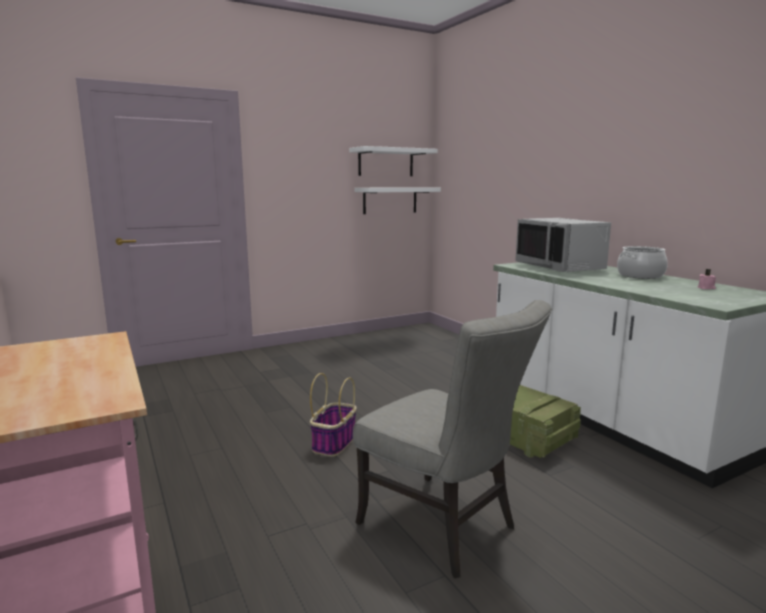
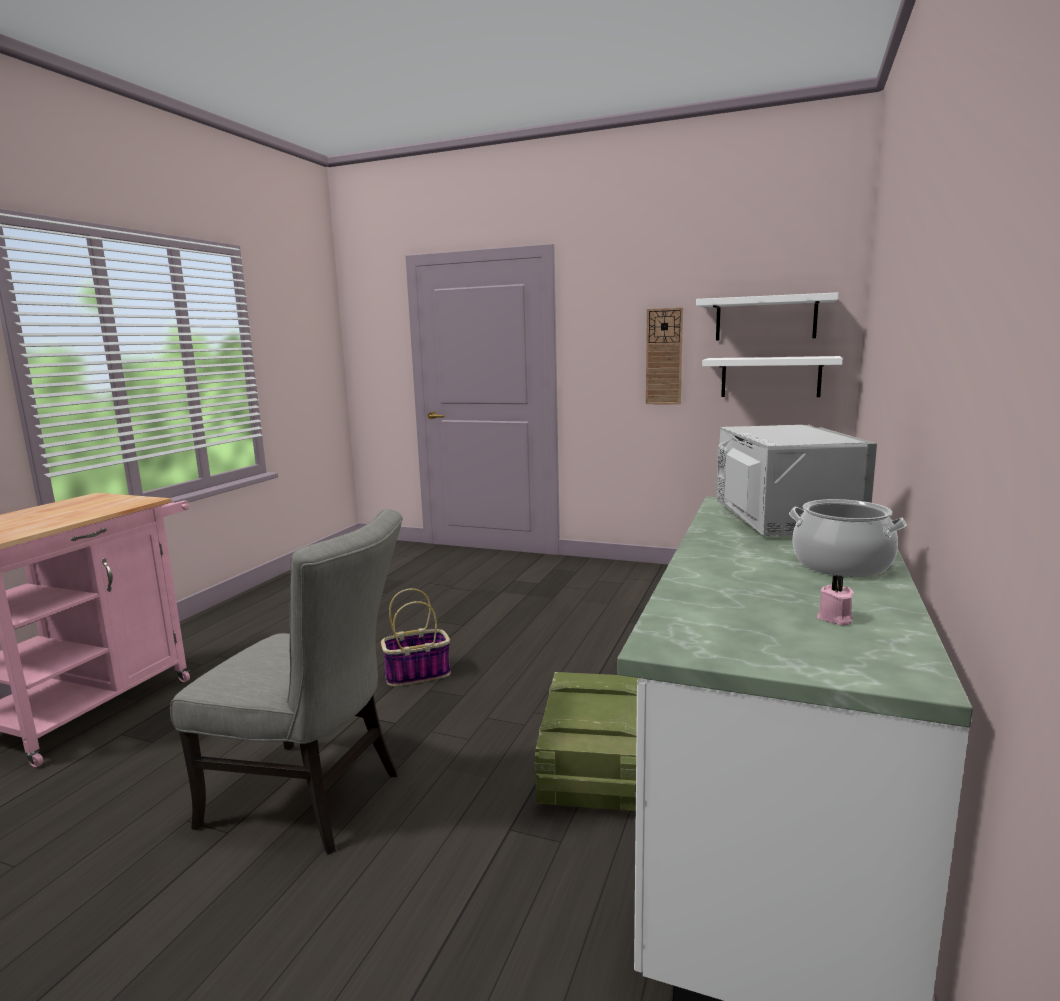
camera: 50 degrees right, 0 degrees up
(326, 186) = (664, 357): none -> wall clock
(445, 527) = (314, 799): grey chair -> grey chair turned 75 degrees counterclockwise
(560, 267) = (782, 519): grey microwave -> grey microwave turned 150 degrees clockwise

